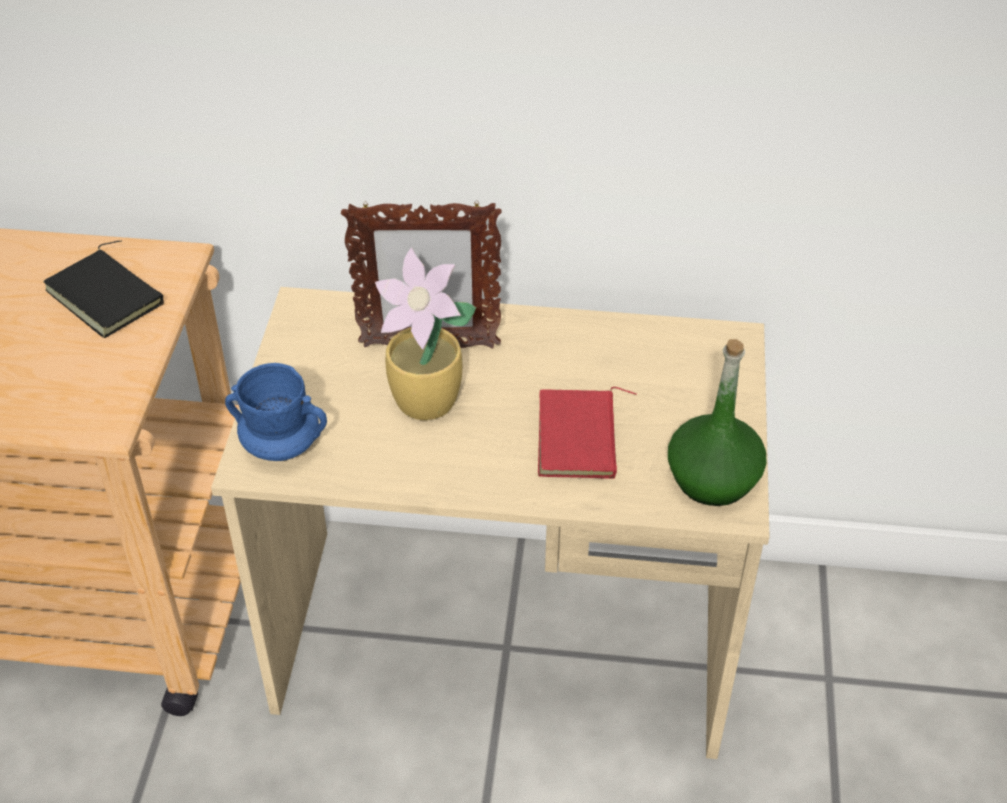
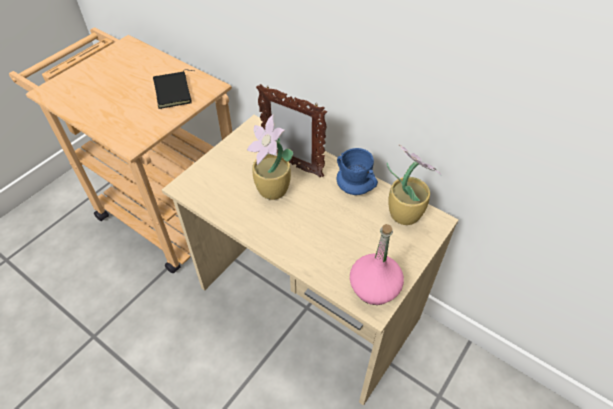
camera: 30 degrees right, 5 degrees up
(281, 445) = (201, 183): blue mug -> blue mug (355, 187)
(581, 439) = (326, 238): red book -> none
(674, 348) = (403, 213): none -> potted plant
(713, 479) = (374, 288): green bottle -> pink bottle

